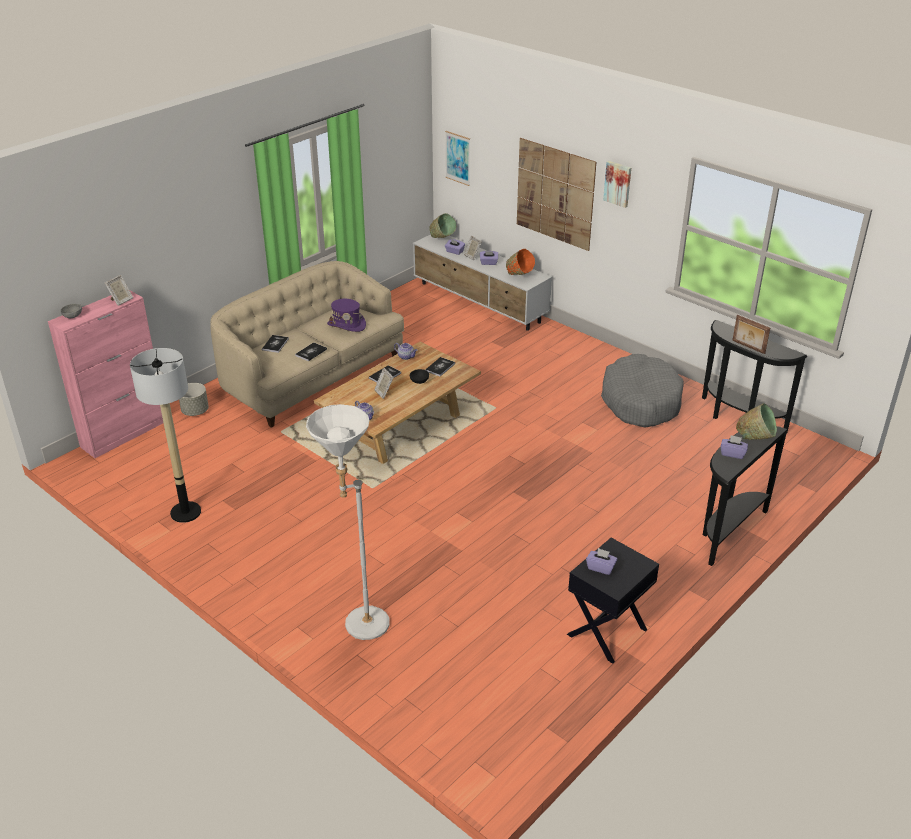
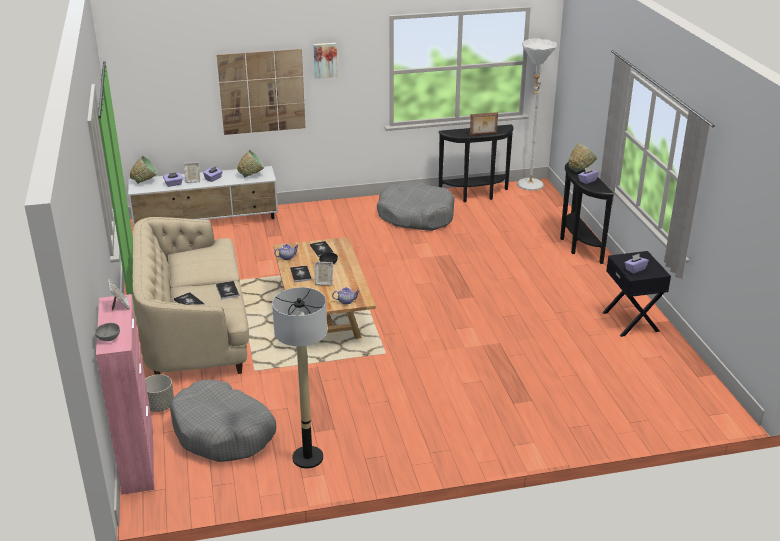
camera: 55 degrees left, 5 degrees down
(185, 456) = (223, 432): none -> grey dog bed
(346, 325) = (211, 262): purple hat -> none
(357, 625) = (537, 416): white floor lamp -> white floor lamp (528, 187)
(458, 158) = (142, 99): picture -> none
(519, 276) = (252, 175): orange bowl -> green bowl

